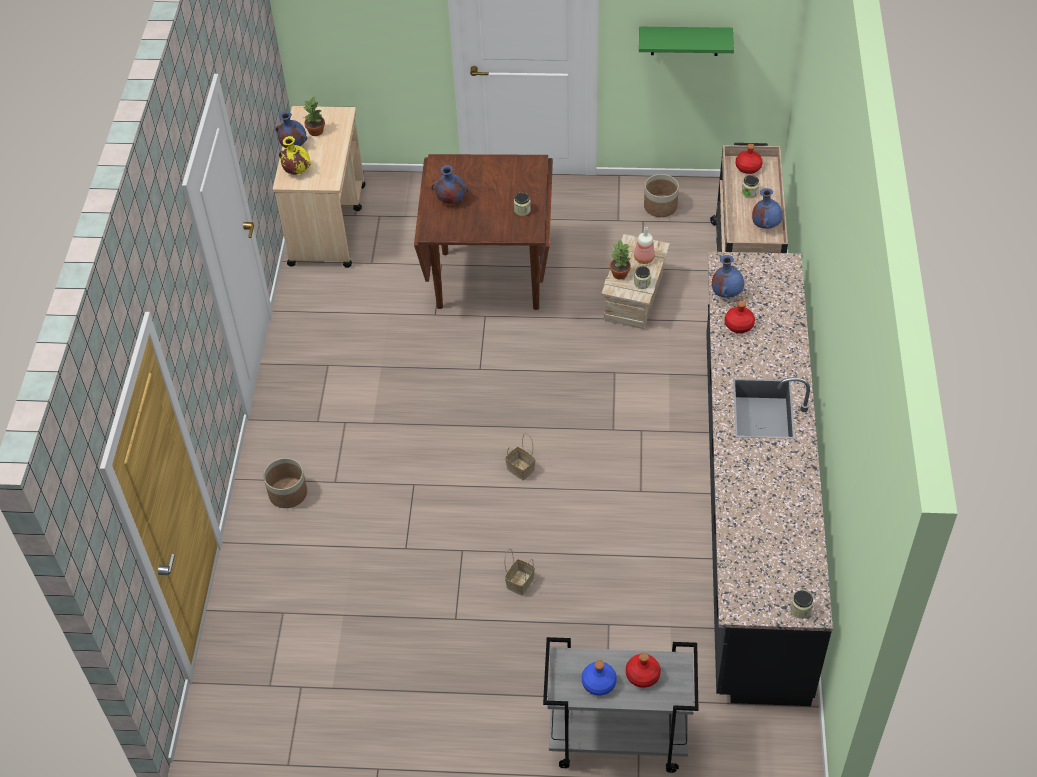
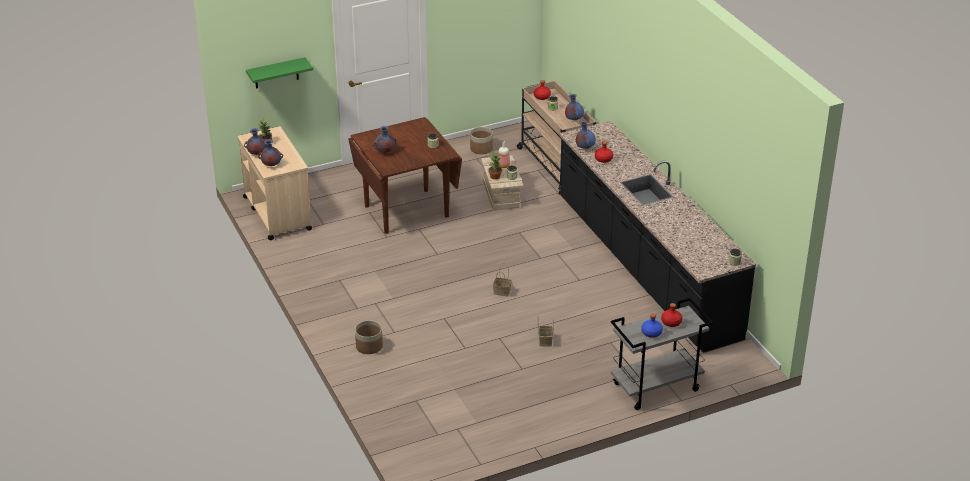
camera: 30 degrees left, 15 degrees down
(296, 170) = (271, 165): yellow vase -> blue vase
(685, 41) = (478, 32): green shelf -> green shelf (276, 73)

